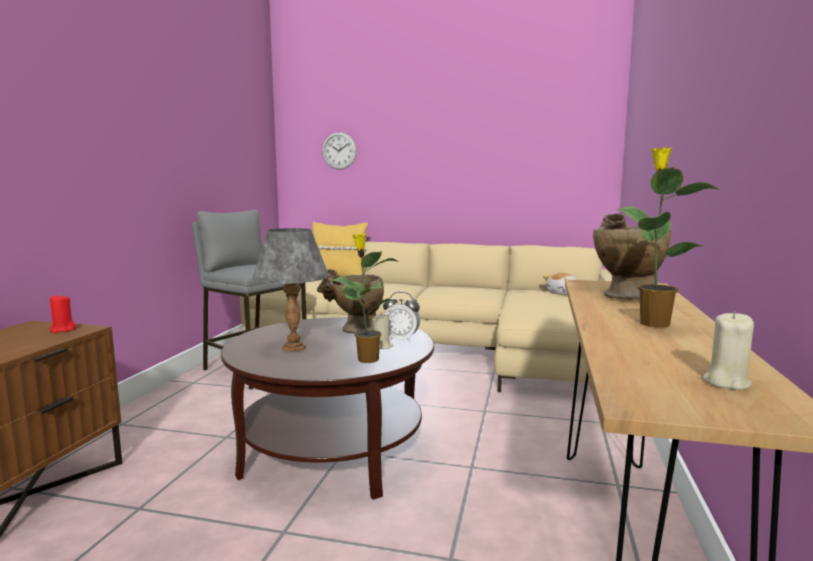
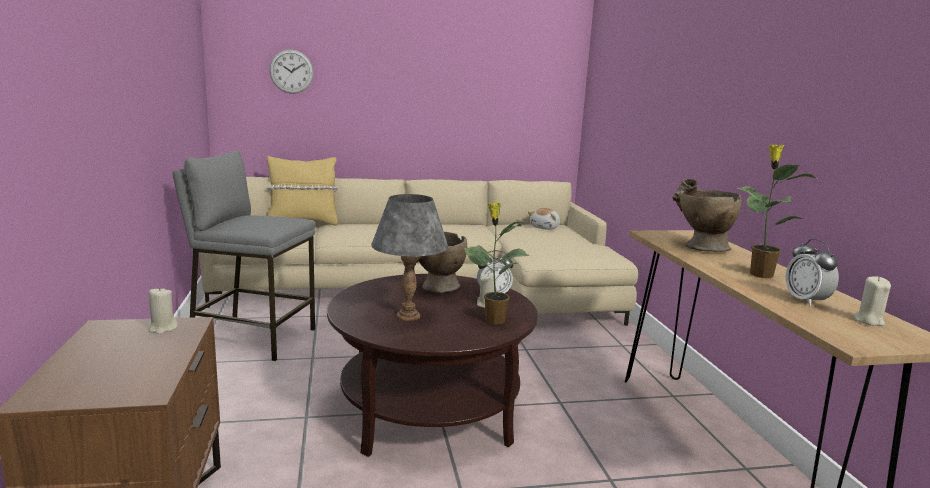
camera: 25 degrees left, 5 degrees up
(63, 330) = (163, 328): red candle -> beige candle
(665, 353) = (806, 301): none -> alarm clock

